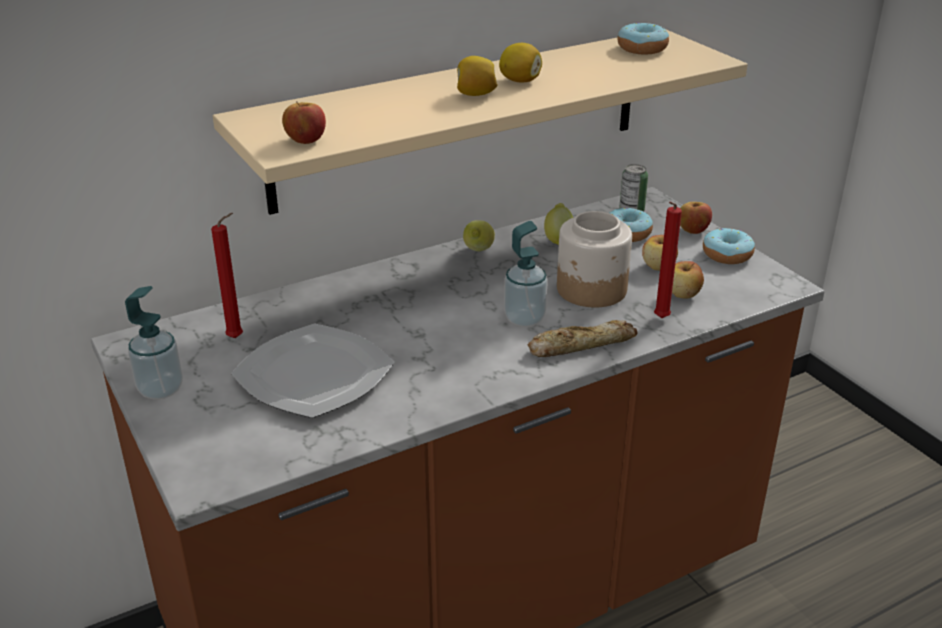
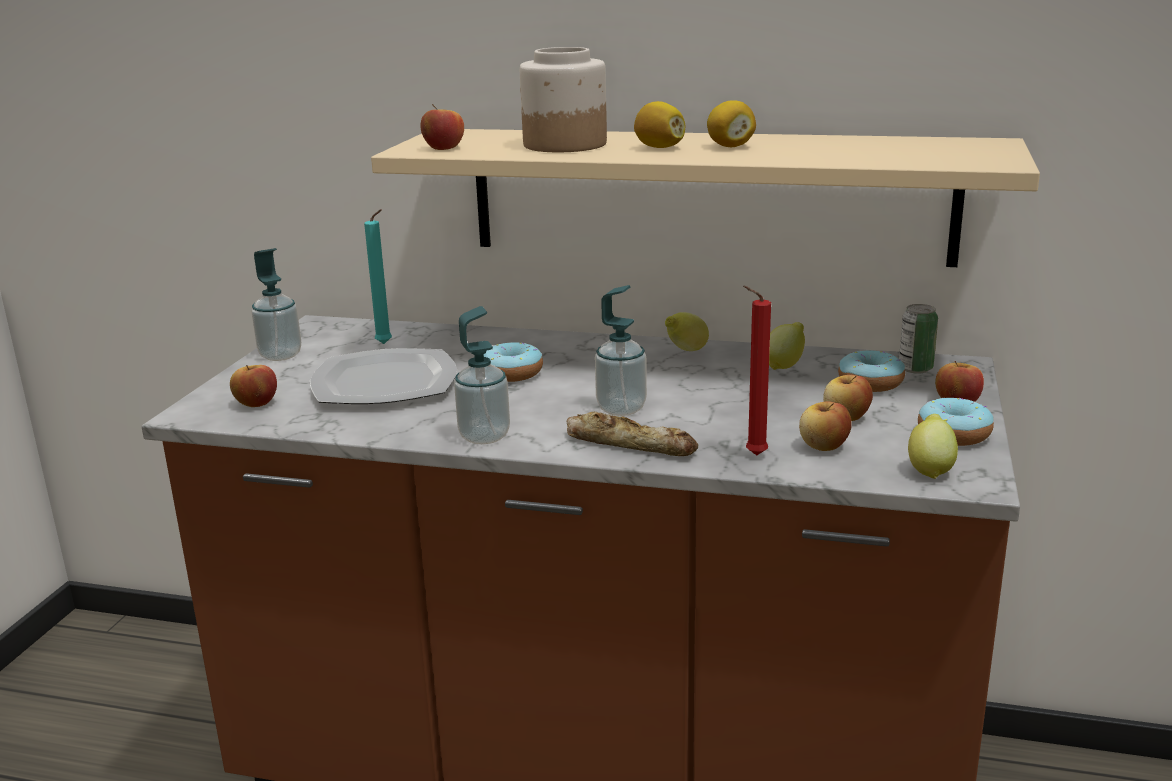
camera: 45 degrees right, 10 degrees down
(238, 338) = (386, 344): red candle -> turquoise candle
(242, 445) = (256, 403): none -> apple
(480, 385) = (484, 436): none -> soap dispenser
(591, 290) = (732, 411): jar -> jar (564, 145)
(642, 48) = (938, 146): donut -> donut (512, 373)
(756, 286) = (930, 470): none -> lemon

